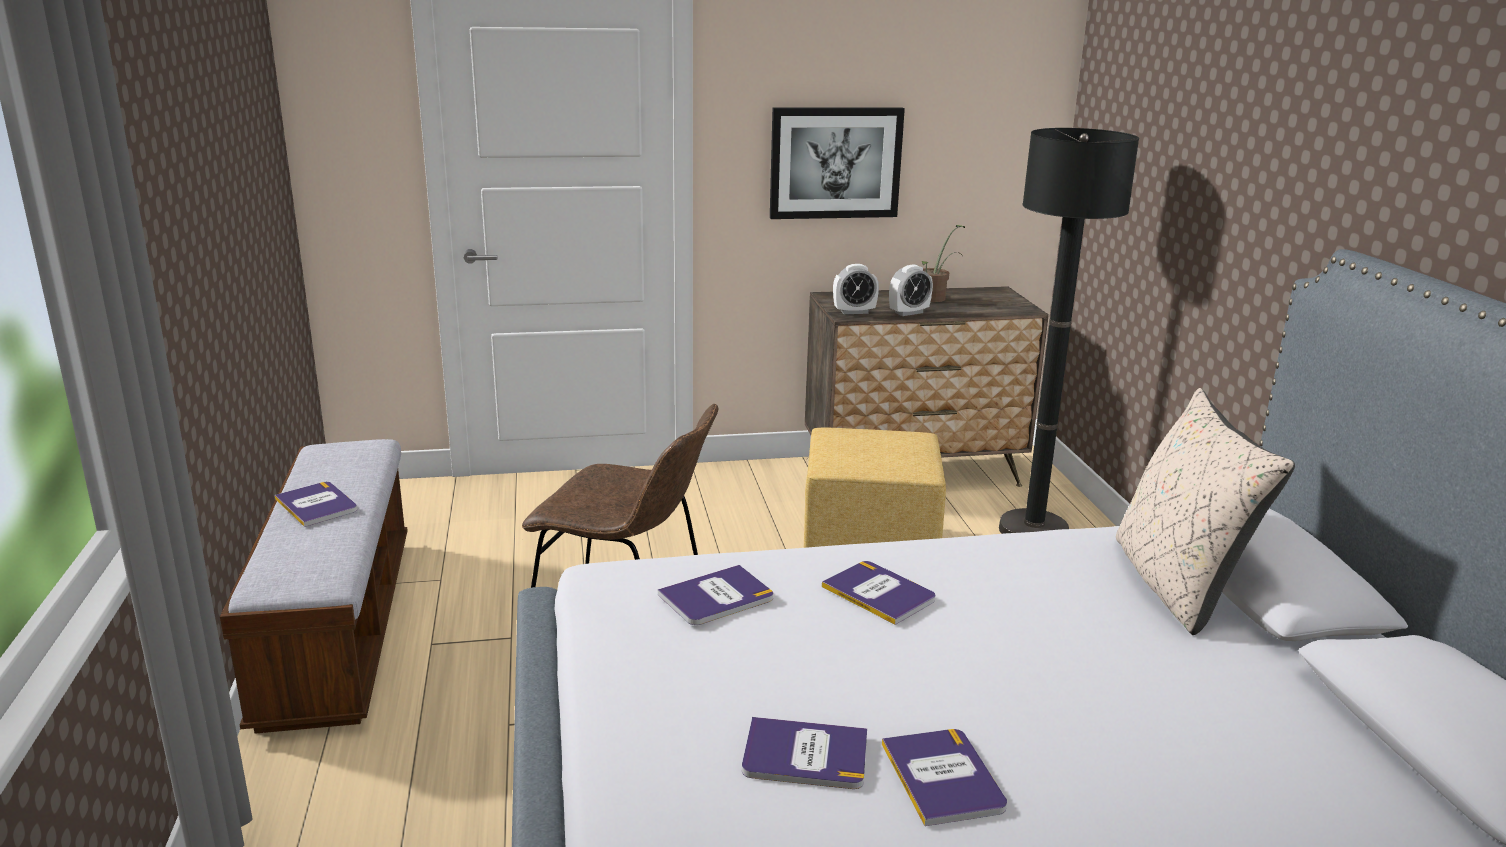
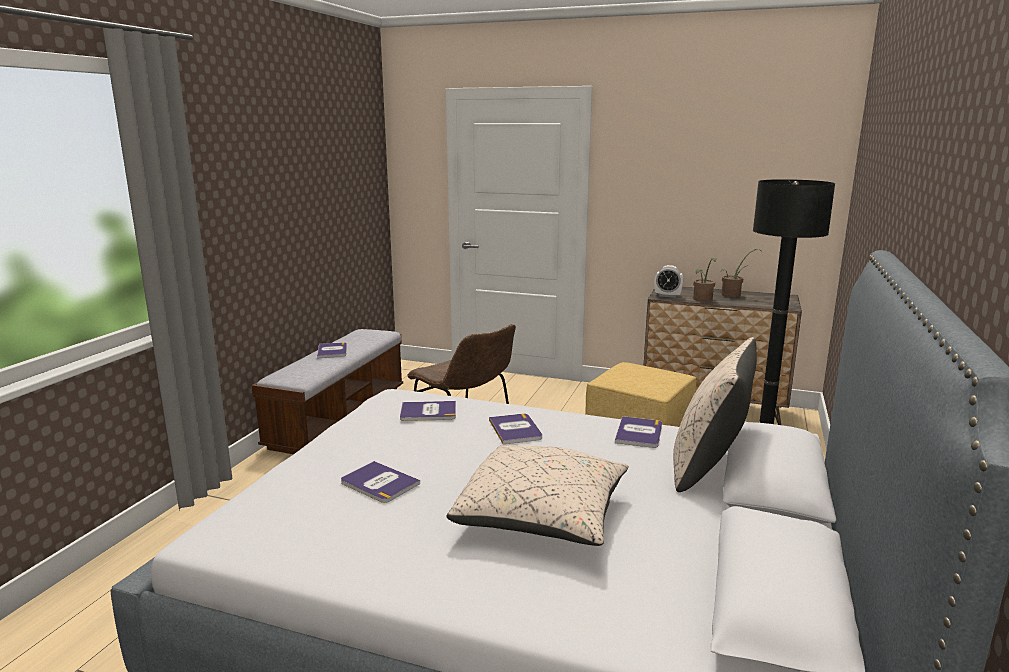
camera: 30 degrees right, 5 degrees down
(835, 163) = (676, 204): picture -> none
(909, 313) = (702, 300): alarm clock -> potted plant
(943, 777) = (430, 511): book -> book (639, 433)
(1093, 732) = (542, 517): none -> beige pillow

